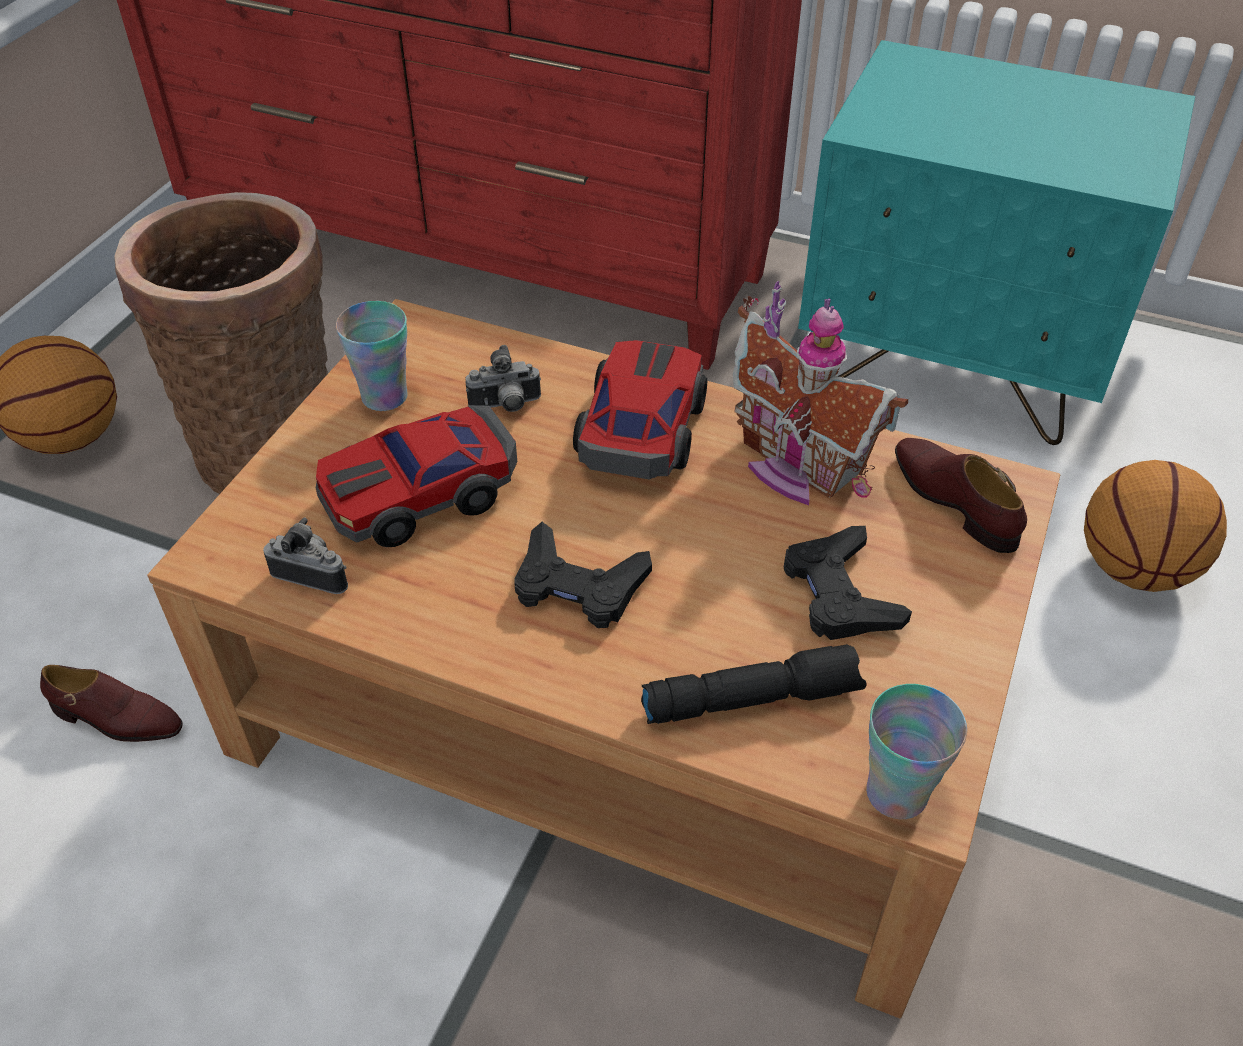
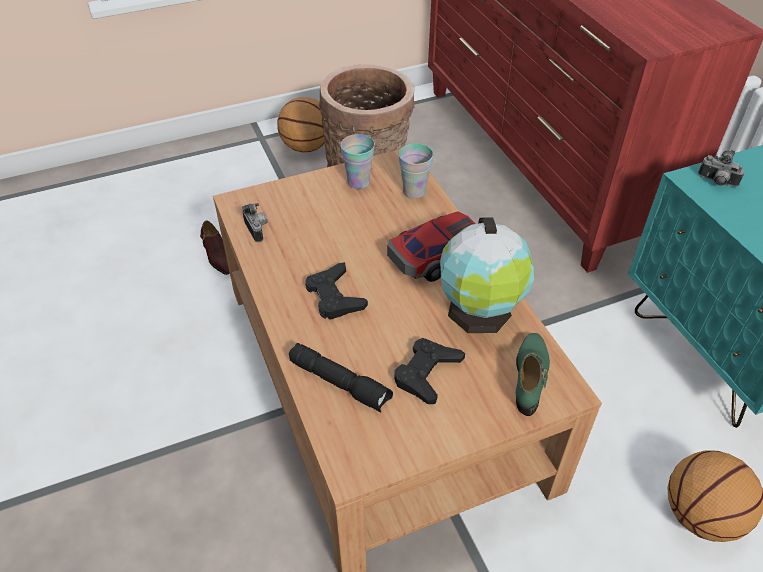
camera: 45 degrees right, 0 degrees up
(420, 494) = (325, 225): toy car -> none
(506, 406) = (396, 213): camera -> camera (716, 182)
(796, 466) = (480, 313): toy house -> globe
(896, 793) = (344, 459): cup -> cup (414, 191)
(954, 501) = (530, 376): brown shoe -> green shoe

